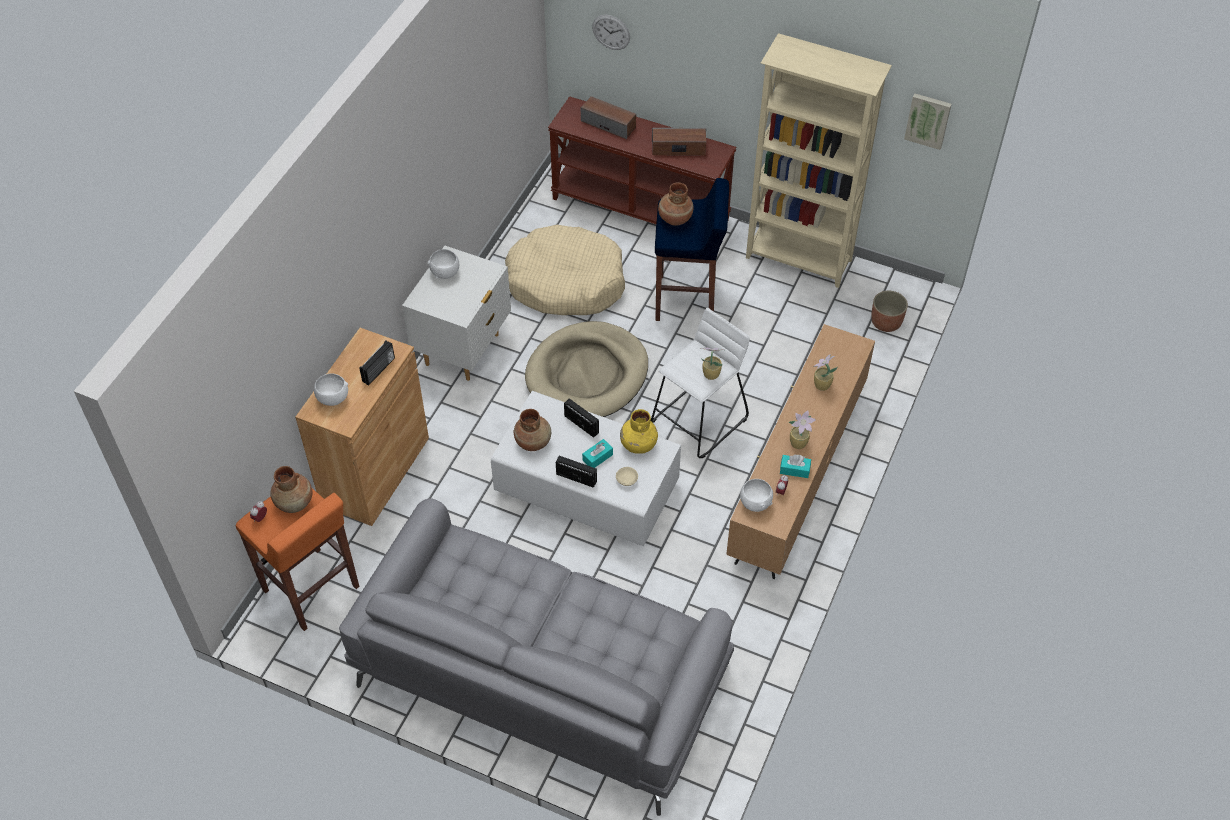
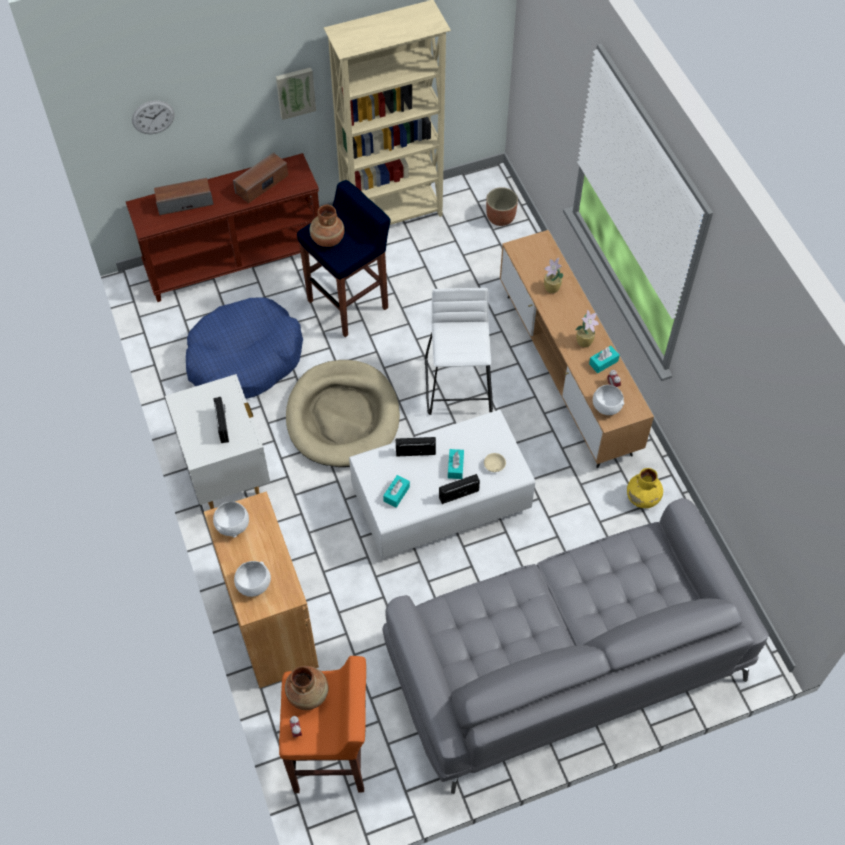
camera: 45 degrees left, 5 degrees up
(379, 370) = (263, 532): radio -> radio (223, 425)
(445, 273) = (193, 416): white bowl -> white bowl (233, 525)
(533, 441) = (396, 494): brown vase -> turquoise tissue box
(566, 282) = (244, 359): beige dog bed -> blue dog bed
(638, 445) = (472, 433): yellow vase -> yellow vase (642, 498)
(710, 374) = (474, 339): potted plant -> none
(928, 120) = (470, 30): picture -> picture (295, 92)

